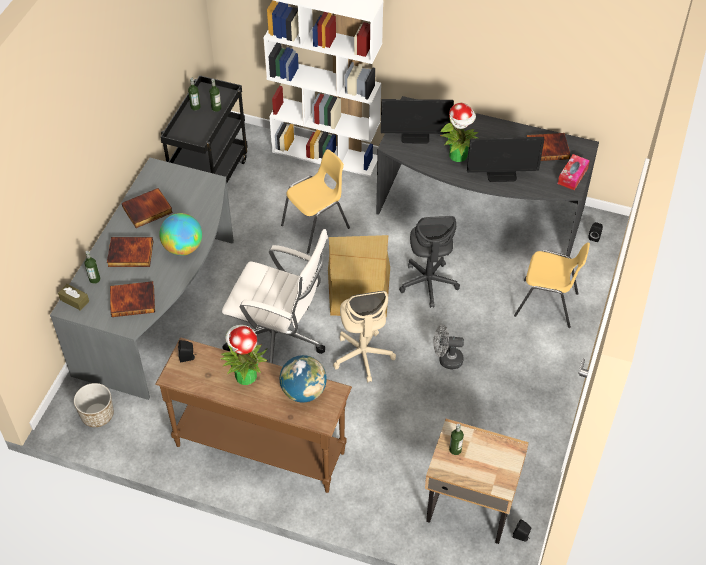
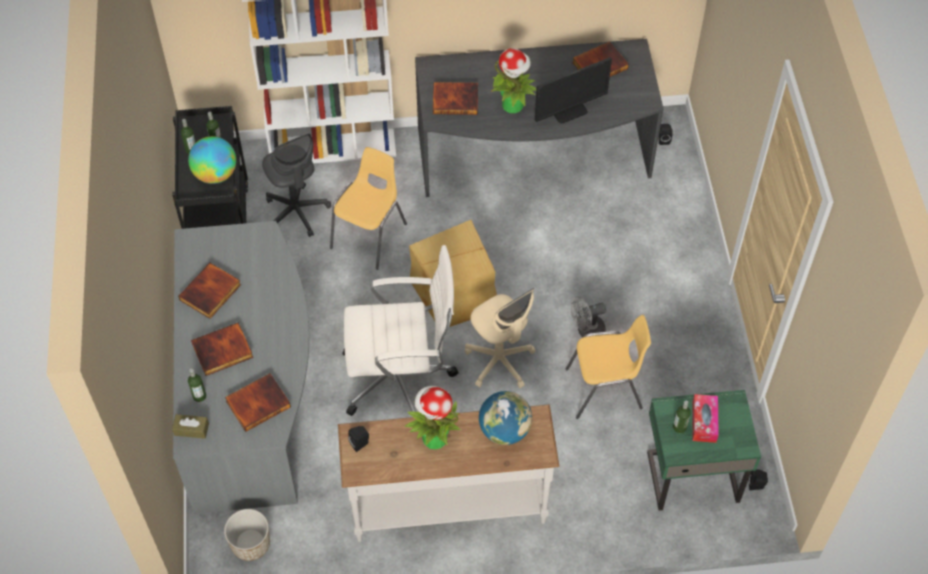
camera: 25 degrees left, 5 degrees up
(183, 248) = (277, 321): globe -> globe (215, 174)
(260, 447) = (448, 505): brown console table -> white console table
(415, 136) = (456, 99): monitor -> book
(428, 284) = (524, 255): grey office chair -> grey office chair (297, 212)
(470, 505) = (691, 475): beige nightstand -> green nightstand
(547, 305) = (655, 232): yellow chair -> yellow chair (605, 389)
(572, 176) = (641, 87): tissue box -> tissue box (704, 422)

